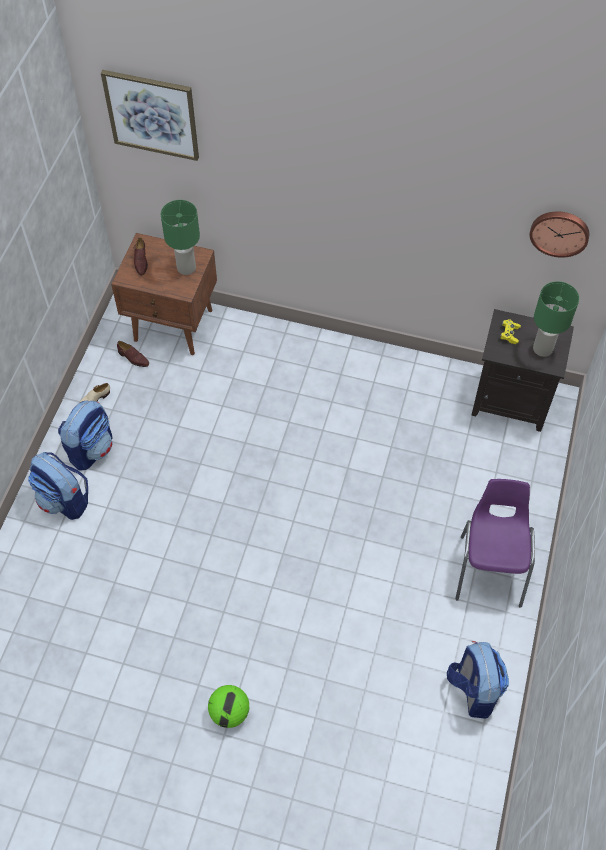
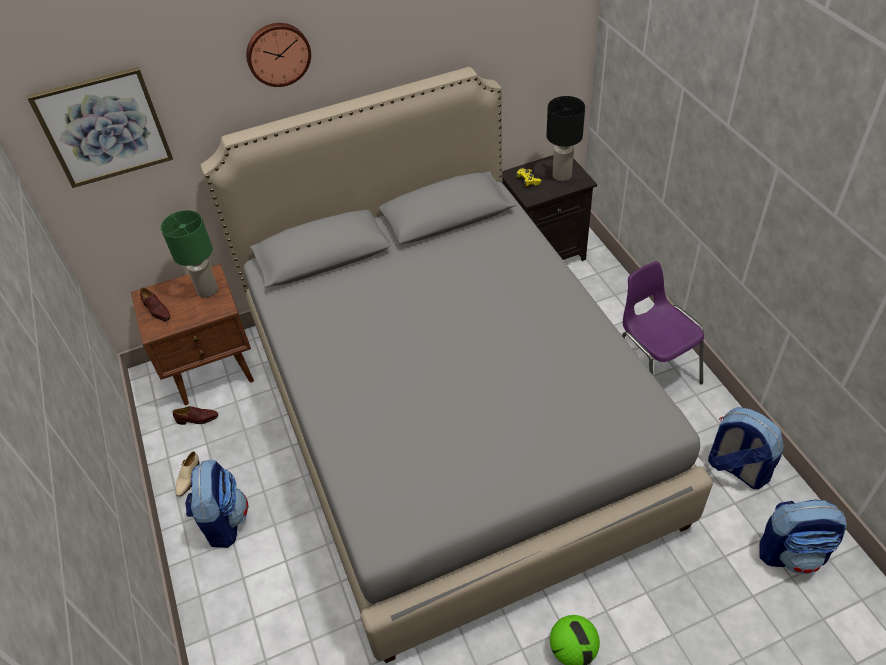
camera: 35 degrees left, 10 degrees down
(64, 500) = (236, 585): backpack -> backpack (792, 553)
(303, 488) = (450, 418): none -> grey bed
(543, 348) = (562, 175): green table lamp -> black table lamp
(559, 232) = (534, 53): wall clock -> wall clock (278, 53)

